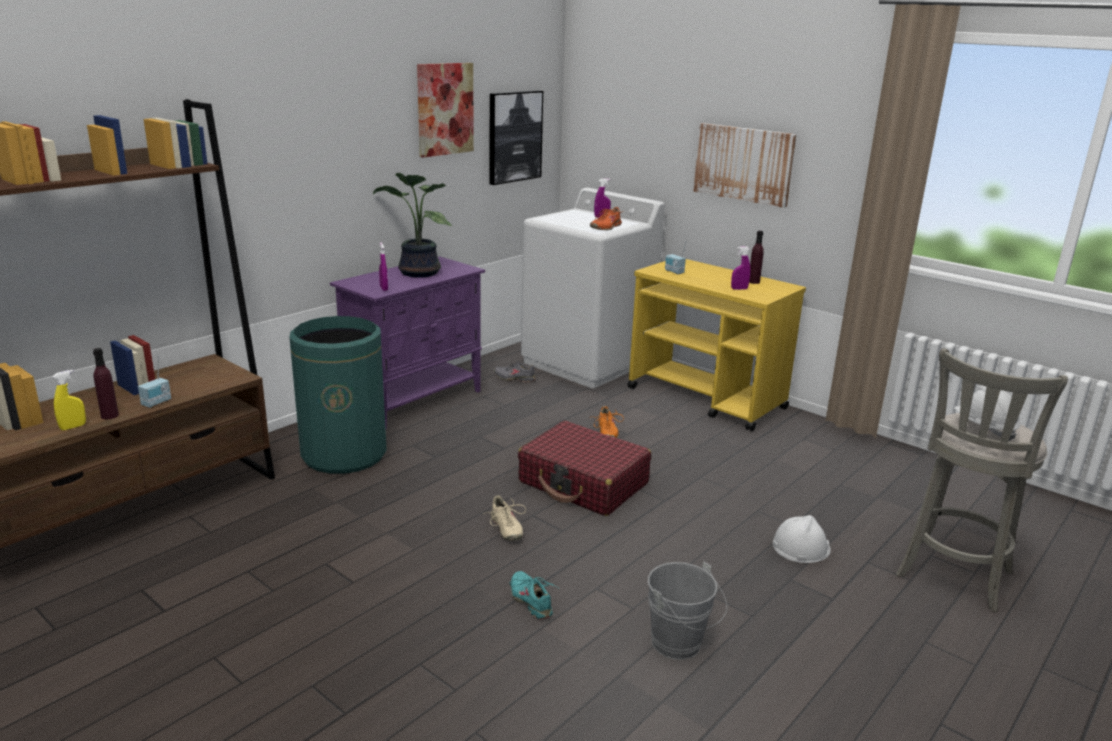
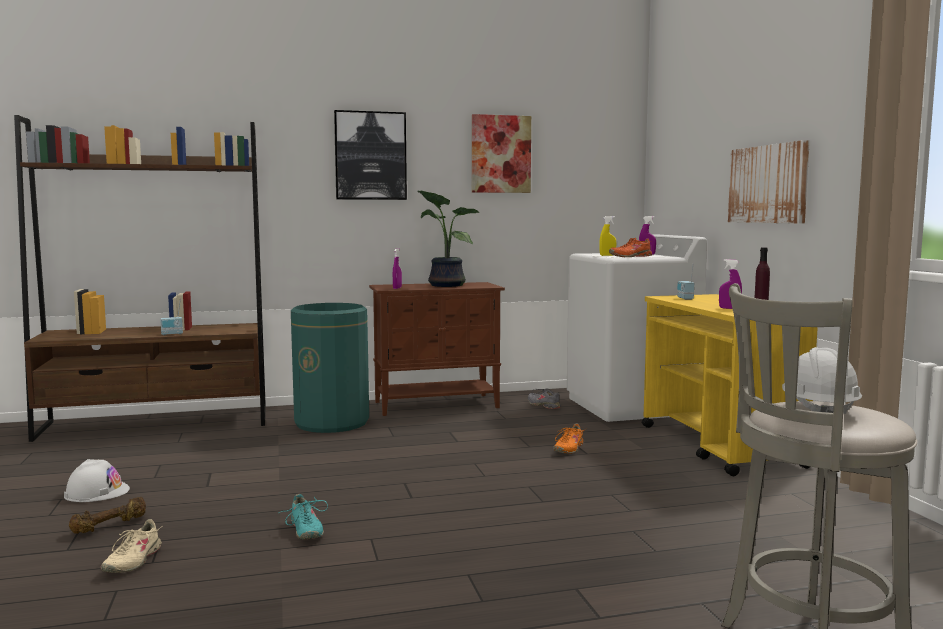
camera: 35 degrees right, 15 degrees down
(73, 427) = (107, 336): yellow spray bottle -> yellow spray bottle (607, 255)
(109, 415) = (135, 335): purple bottle -> none
(339, 669) = (110, 526): none -> brown dumbbell
(415, 400) = (437, 405): purple cabinet -> brown cabinet
(505, 528) = (368, 485): beige shoe -> beige shoe (132, 561)
(514, 136) = (582, 185): picture -> picture (370, 156)
(531, 600) = (305, 530): turquoise shoe -> turquoise shoe turned 150 degrees clockwise
(583, 483) = (486, 474): red suitcase -> none
(680, 646) = (371, 597): grey bucket -> none
(800, 546) = (635, 568): white hard hat -> white hard hat (97, 492)

